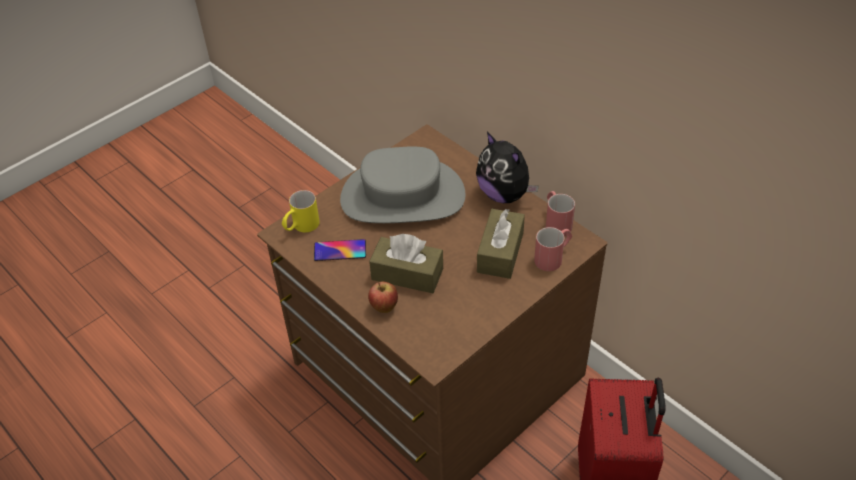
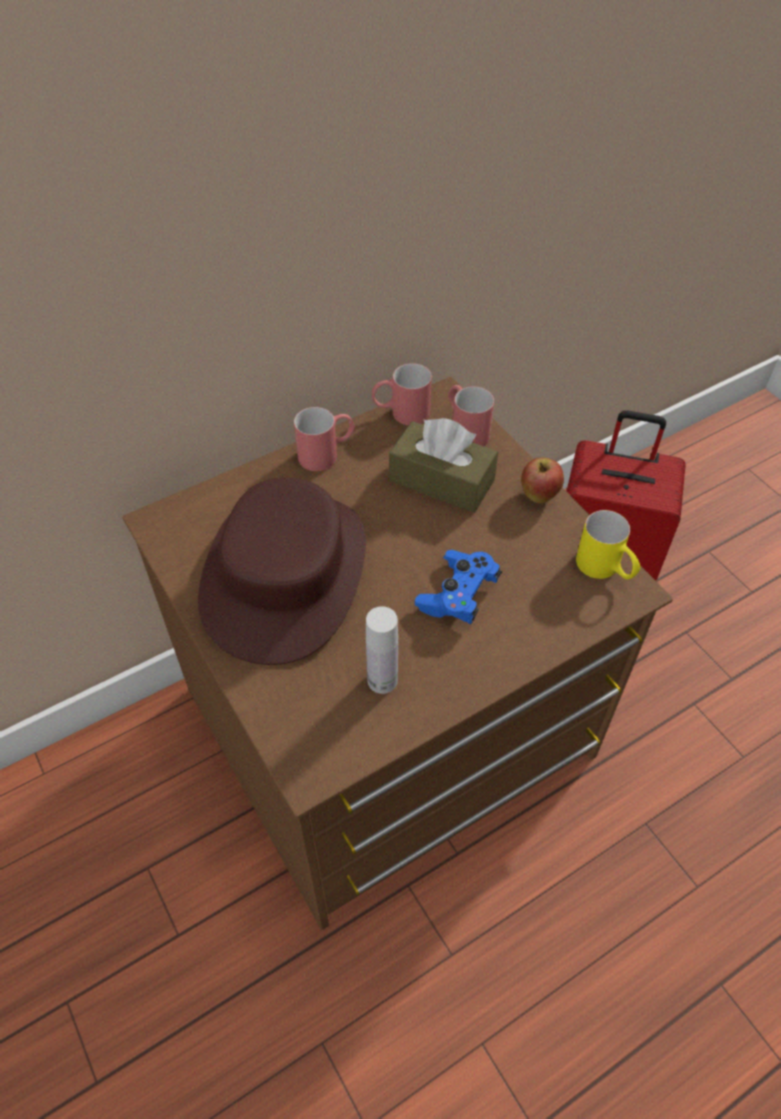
camera: 80 degrees left, 5 degrees up
(301, 227) = (306, 735): yellow mug -> yellow mug (605, 569)
(340, 250) = (382, 680): phone -> white bottle
(384, 307) = (521, 636): apple -> apple (539, 496)
(402, 197) = (286, 575): grey hat -> brown hat
(407, 274) = (458, 595): brown tissue box -> blue game controller
(504, 194) = (327, 453): plush toy -> red mug

